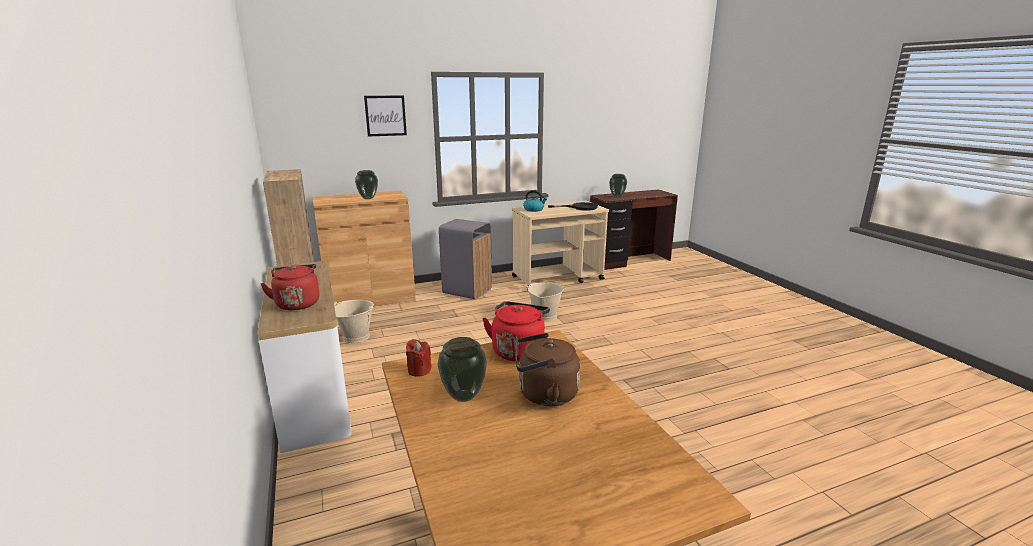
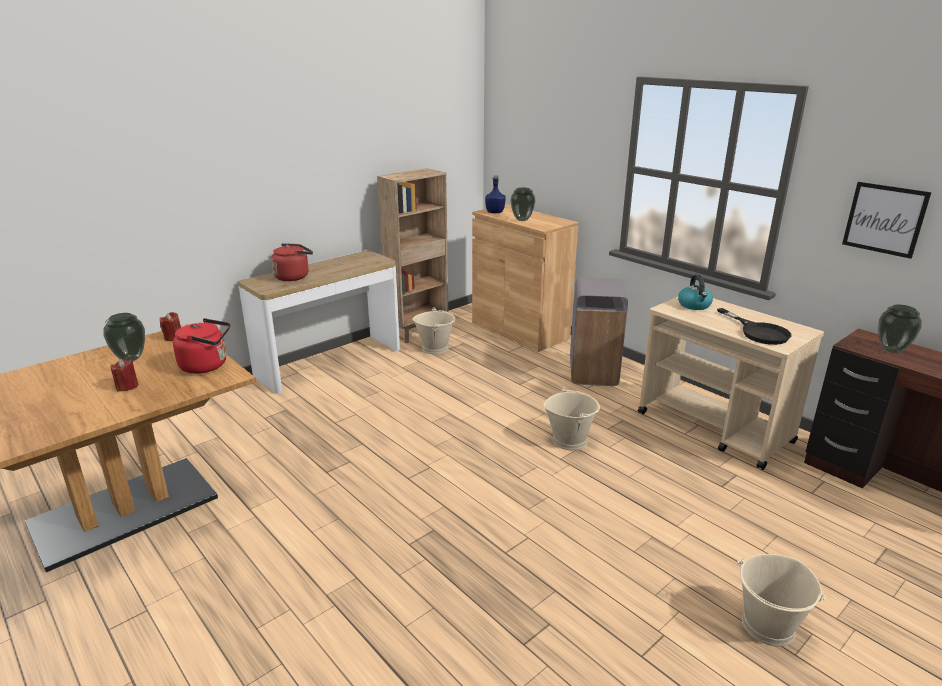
camera: 70 degrees right, 5 degrees up
(331, 201) = (495, 212): none -> blue bottle
(385, 115) = (581, 129): picture -> picture (884, 219)
(544, 394) = (127, 386): brown kettle -> red candle
(716, 310) = (768, 626): none -> beige bucket

